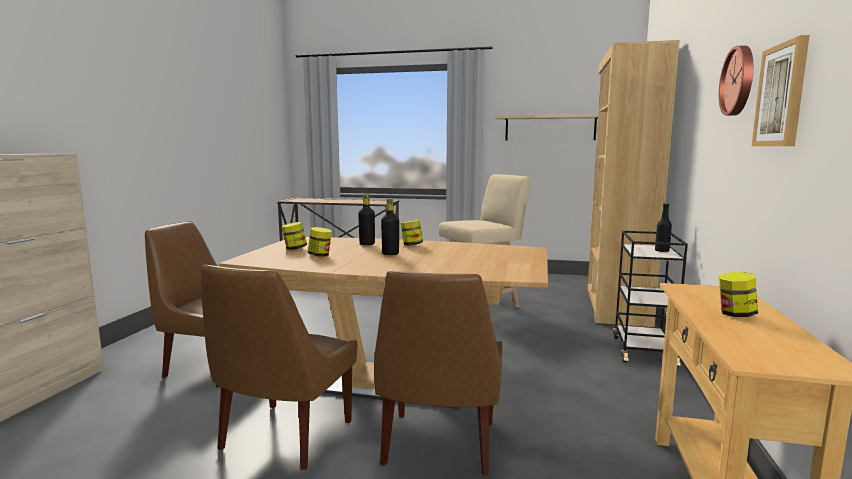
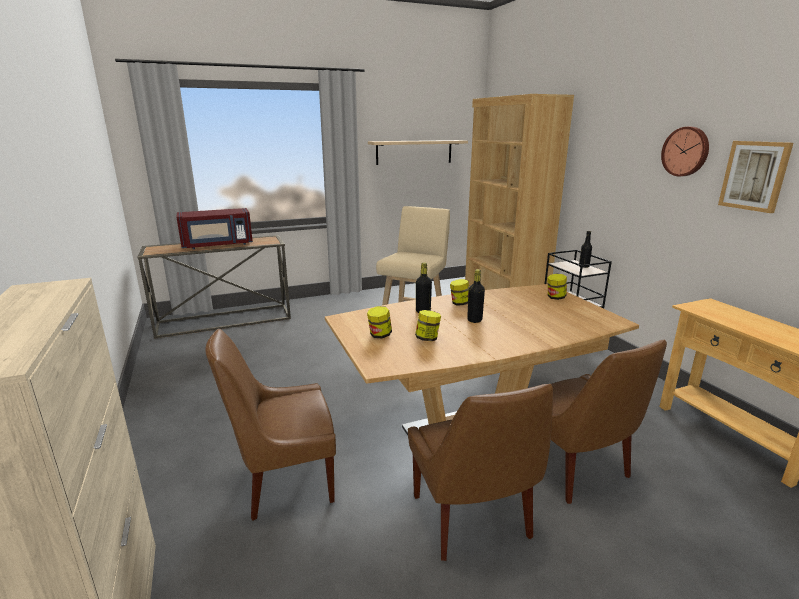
camera: 35 degrees left, 10 degrees up
(340, 201) = (218, 245): none -> red microwave
(735, 314) = (756, 325): jar -> jar (555, 297)

